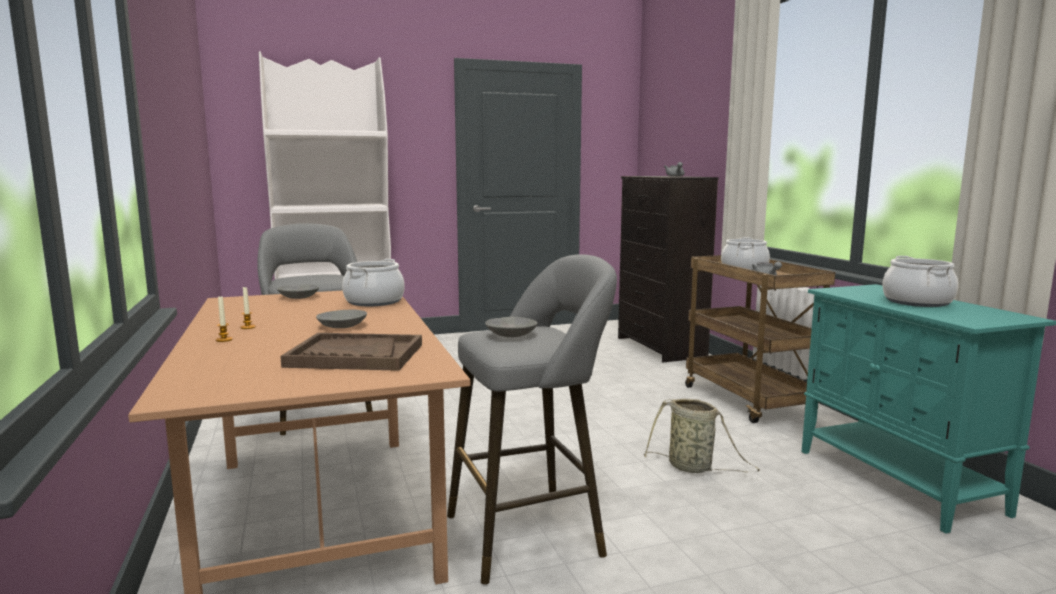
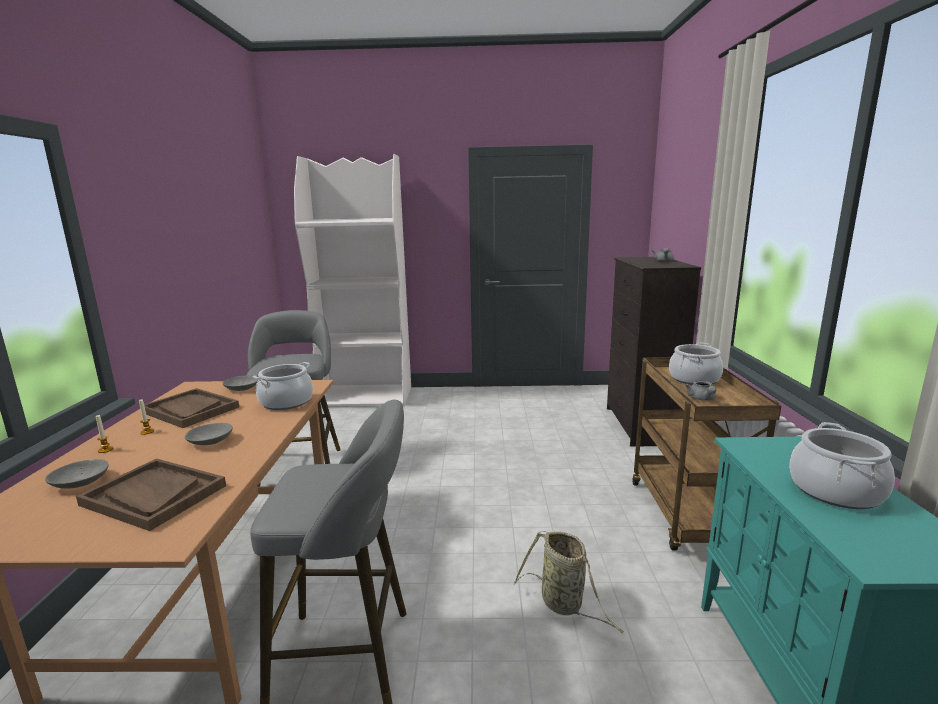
camera: 20 degrees right, 5 degrees up
(267, 312) = (190, 410): none -> brown tray
(511, 335) = (313, 483): grey bowl -> grey bowl (81, 482)

